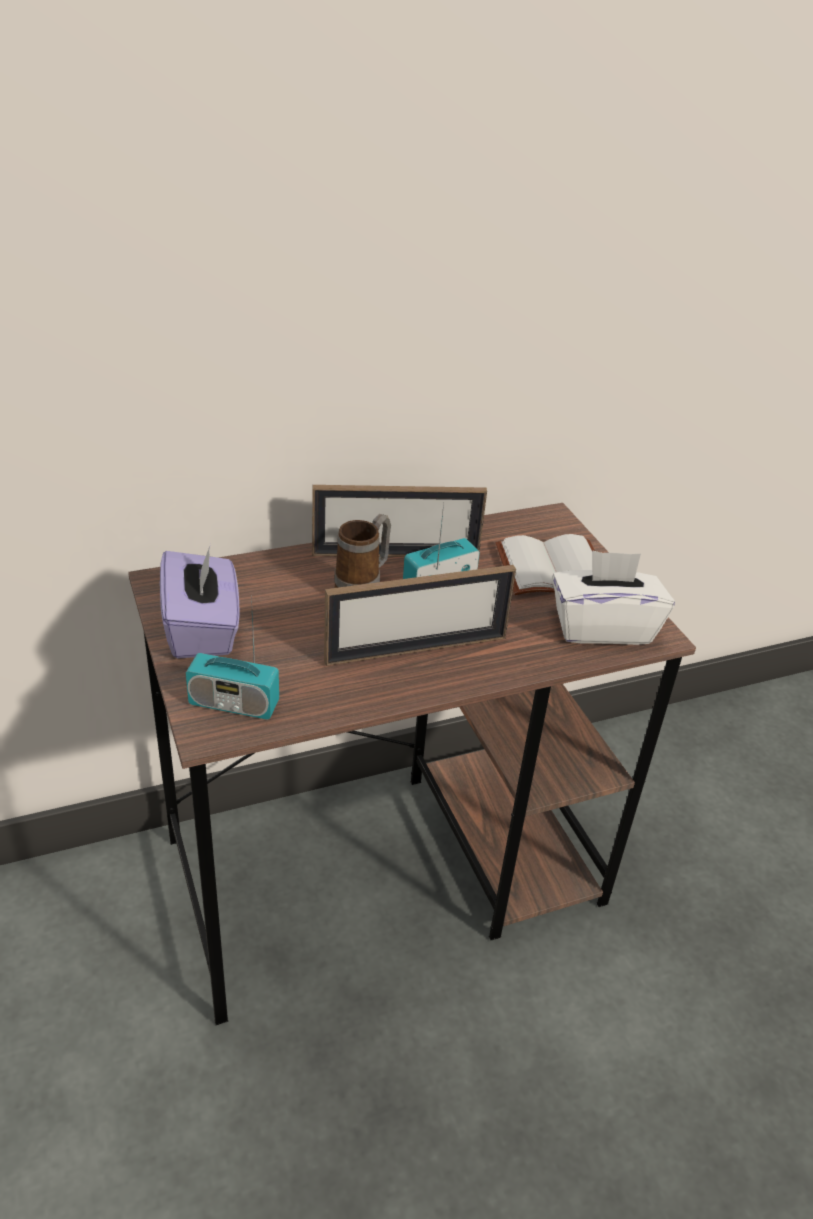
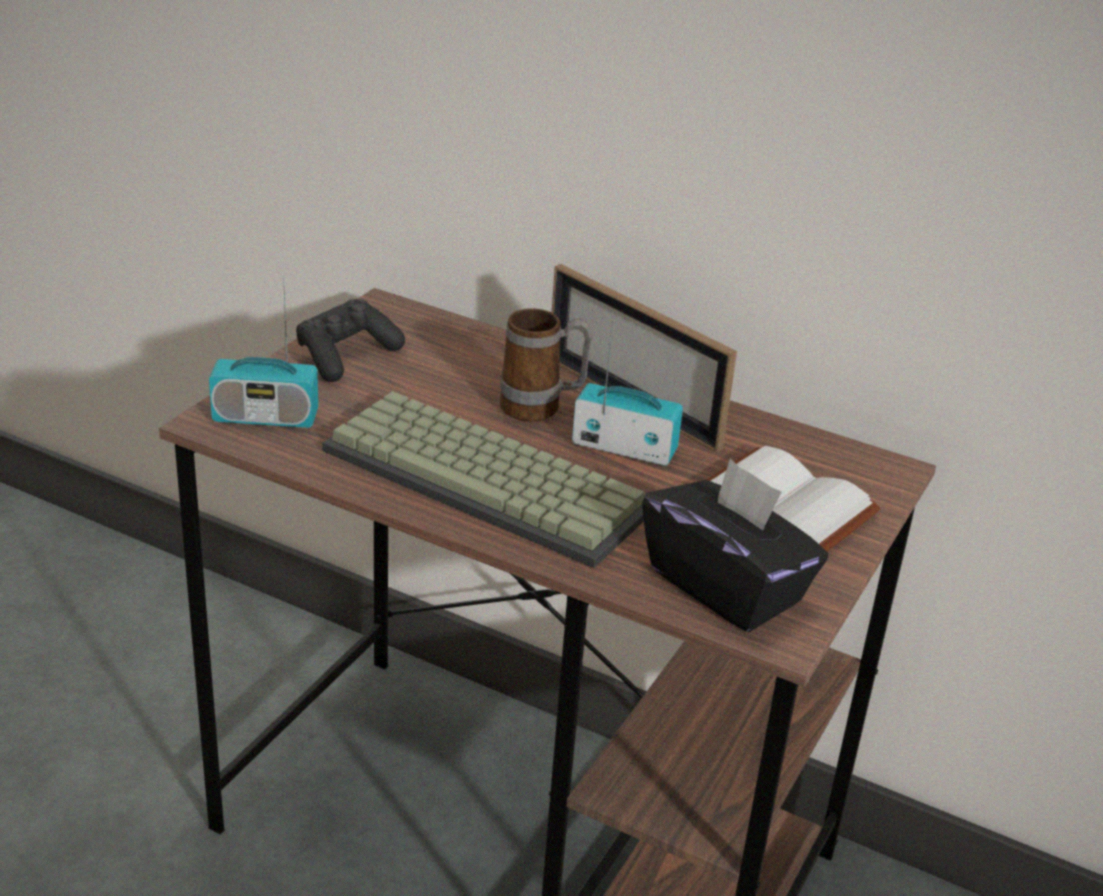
camera: 50 degrees right, 5 degrees down
(203, 629) = (346, 356): purple tissue box -> black game controller
(234, 704) = (265, 417): radio -> radio turned 60 degrees counterclockwise
(416, 649) = (491, 479): picture frame -> keyboard
(602, 627) = (726, 586): white tissue box -> black tissue box

